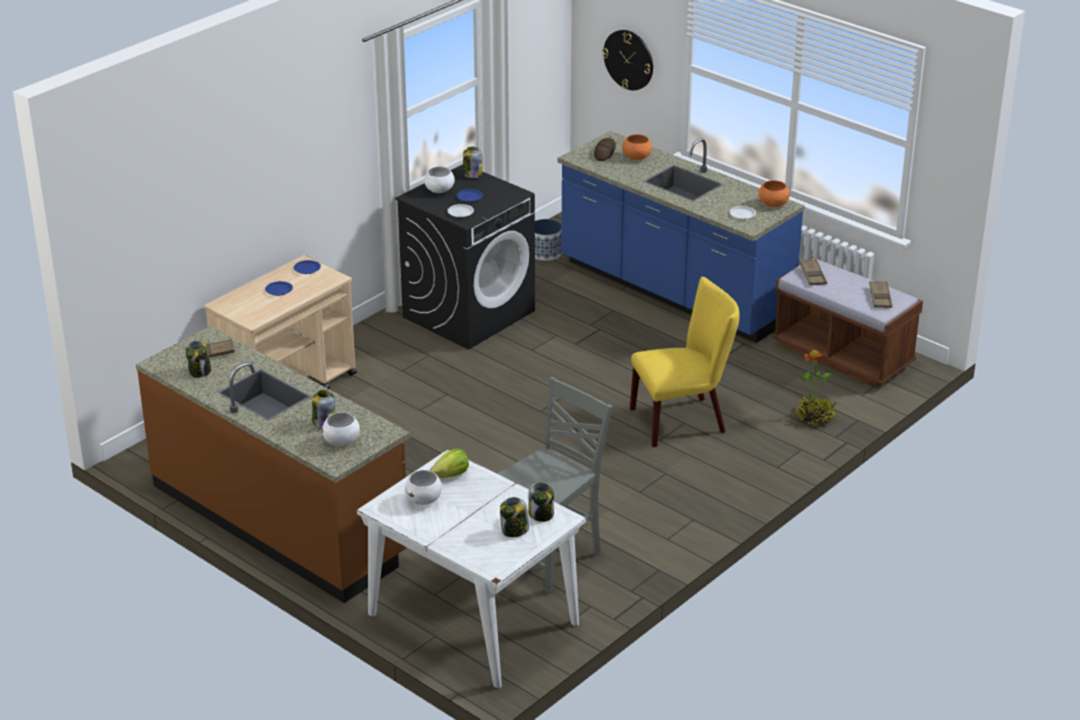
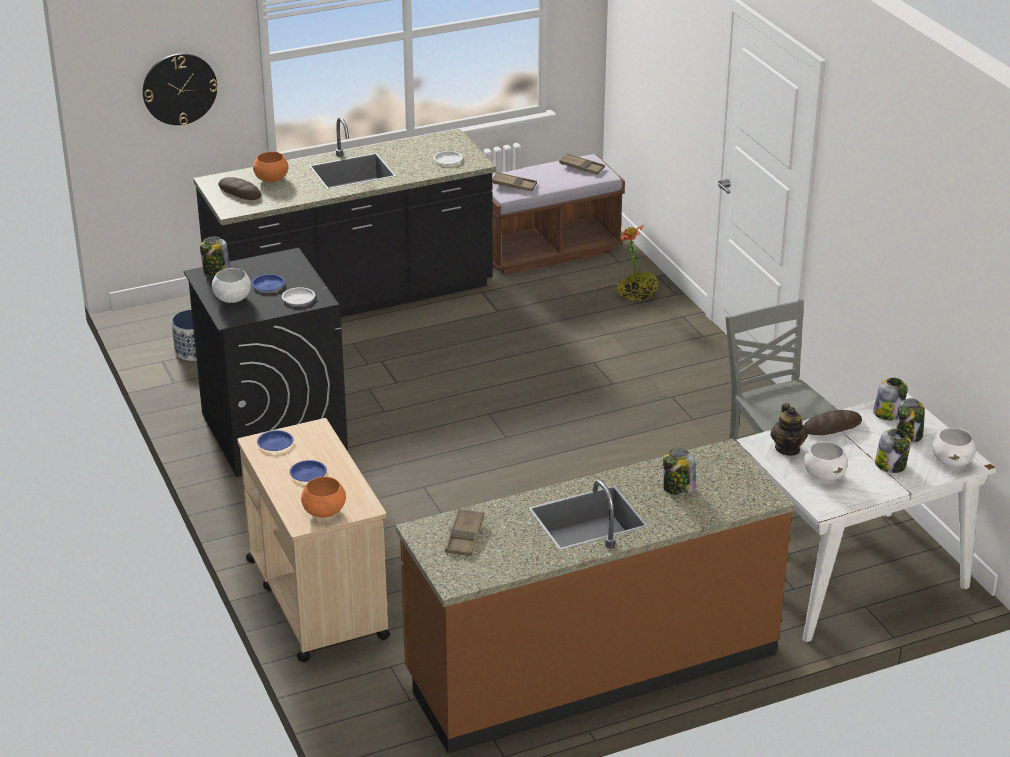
camera: 65 degrees left, 0 degrees up
(200, 371) = (501, 553): jar -> jar (891, 465)
(342, 441) = (724, 485): white bowl -> white bowl (952, 461)
(451, 475) = (787, 448): lettuce -> teapot
(499, 490) = (832, 426): none -> bread
(673, 292) = (351, 301): blue counter -> black counter
(684, 420) = (588, 361): yellow chair -> none
(773, 204) = (443, 141): orange bowl -> orange bowl (323, 511)

